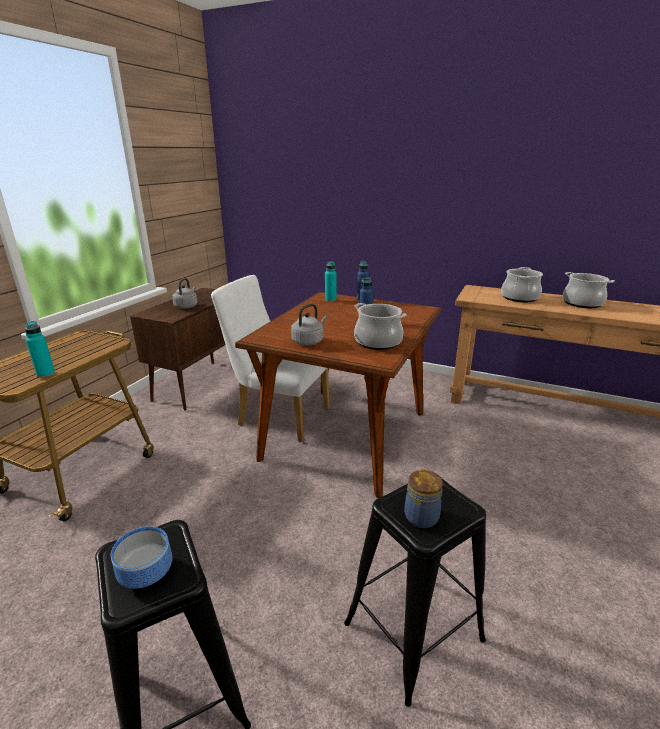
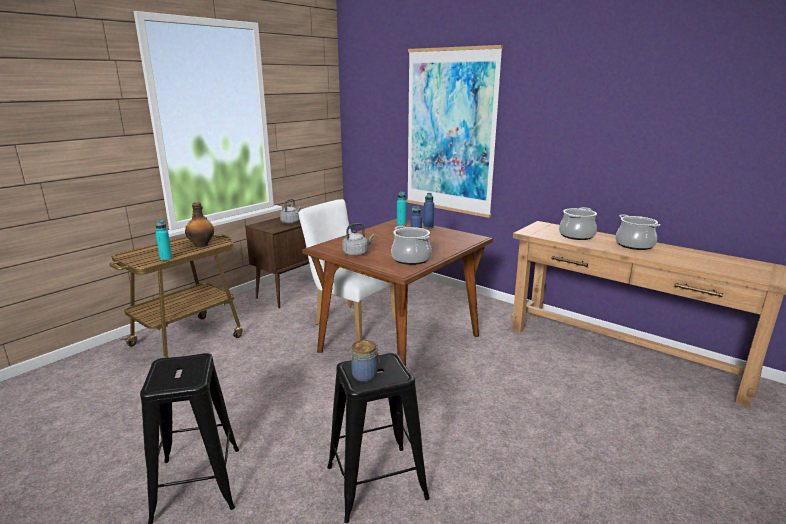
camera: 15 degrees right, 5 degrees down
(88, 348) = (202, 245): none -> bottle
(148, 571) = (176, 374): bowl -> none
(360, 191) = (450, 132): none -> picture

